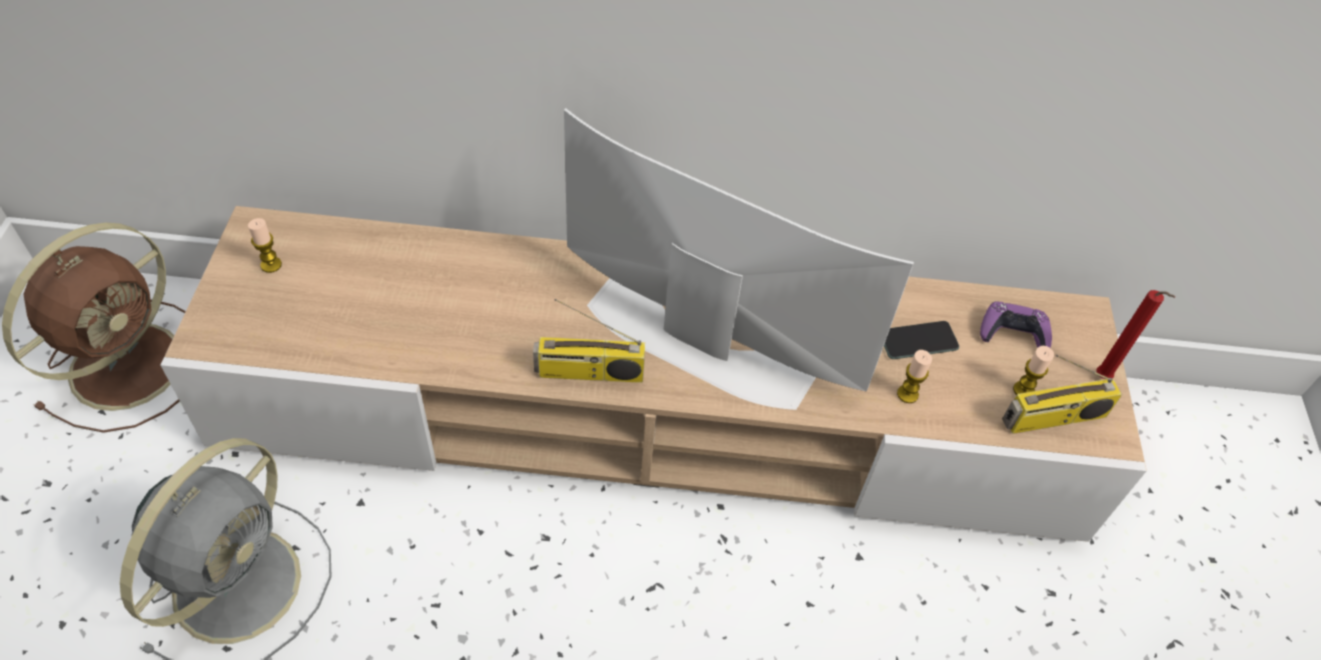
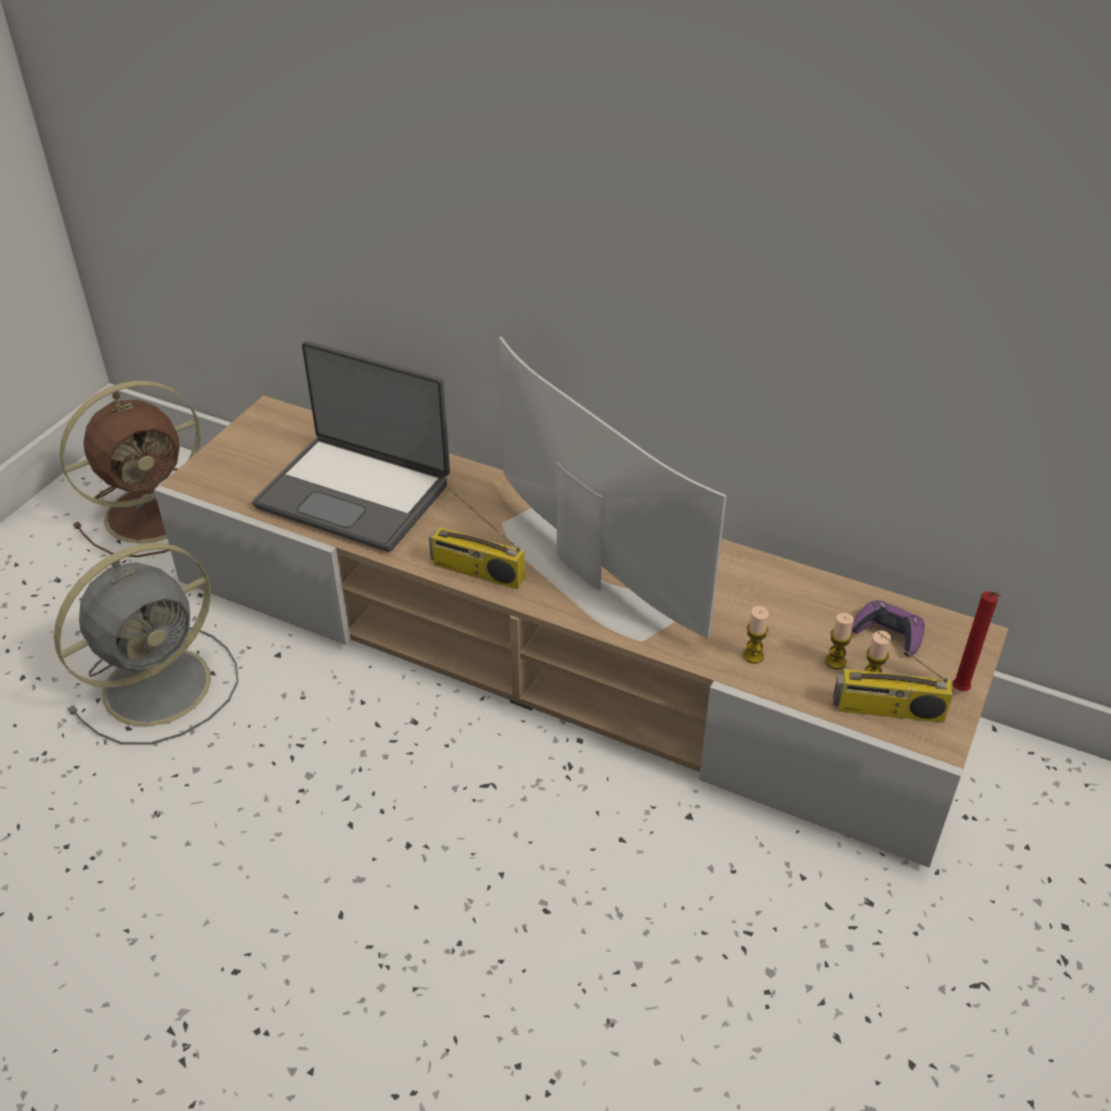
camera: 25 degrees right, 10 degrees down
(271, 265) = (267, 440): candle -> candle (835, 661)
(408, 309) = (355, 493): none -> laptop
(918, 341) = (788, 617): phone -> none

